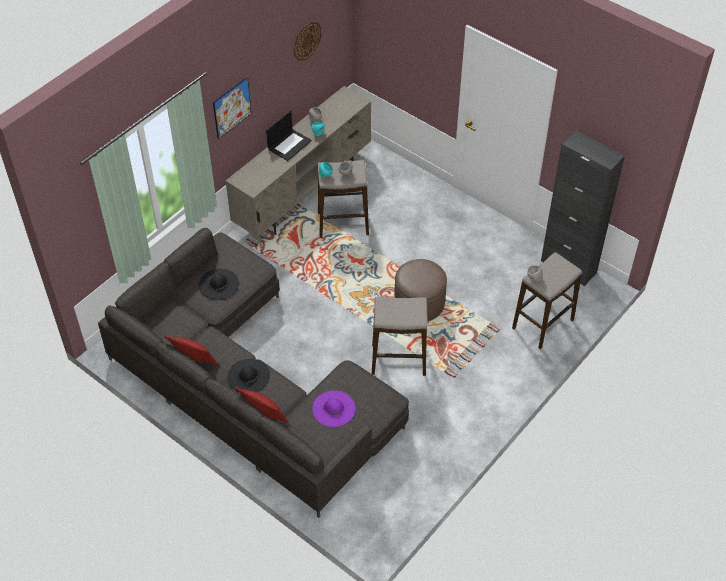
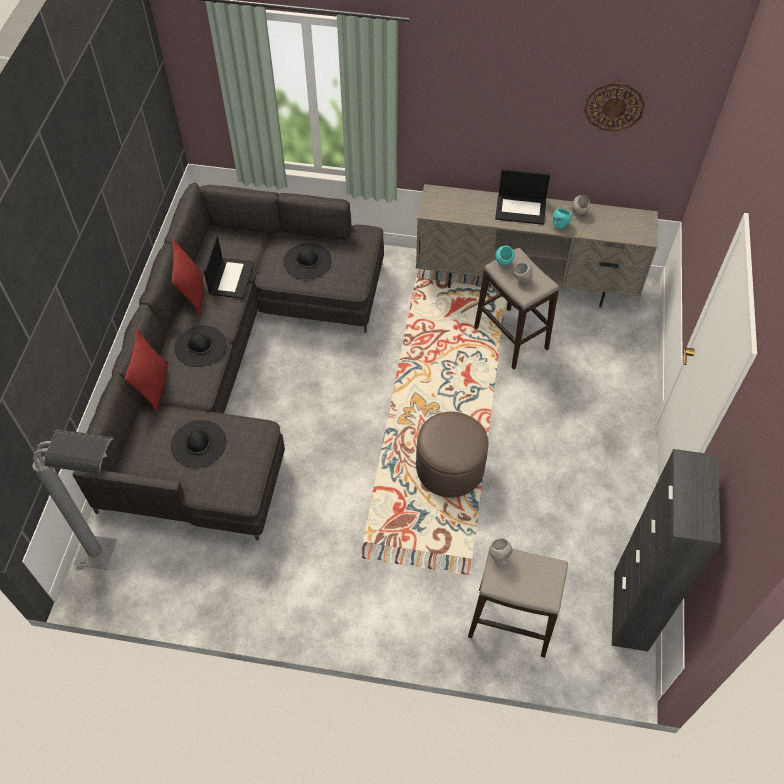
camera: 60 degrees right, 5 degrees up
(198, 334) = (231, 278): none -> laptop
(232, 107) = (459, 104): picture -> none
(334, 408) = (198, 444): purple hat -> black hat
(364, 515) = (119, 556): none -> grey floor lamp
(399, 360) = (351, 487): stool -> none

